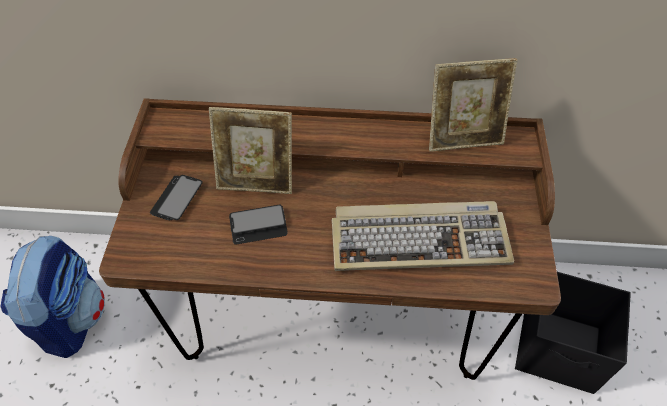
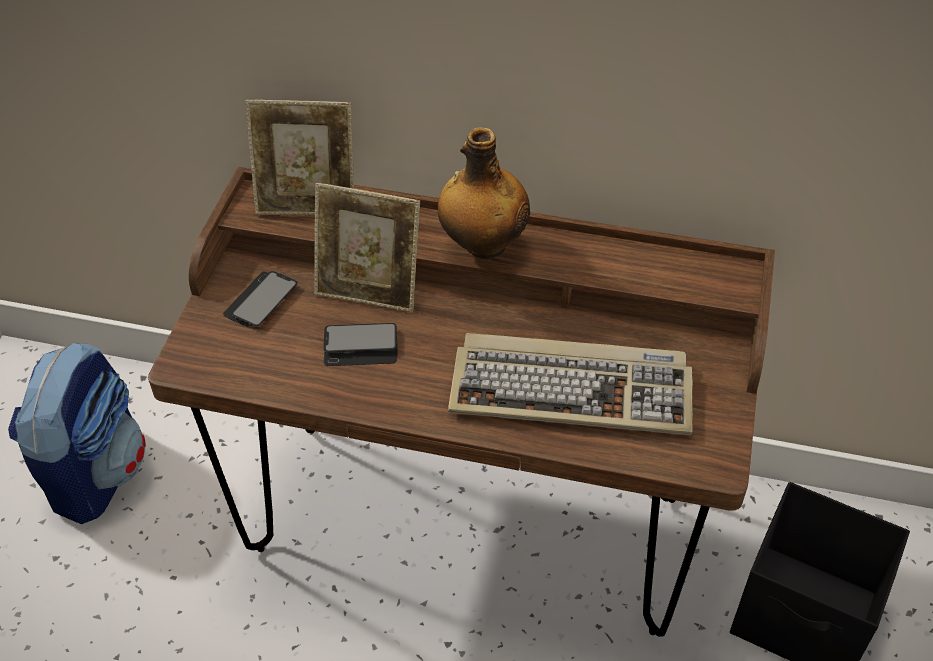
camera: 10 degrees right, 5 degrees down
(336, 138) = (483, 244): none -> bottle
(463, 137) = (657, 262): picture frame -> picture frame (308, 203)

